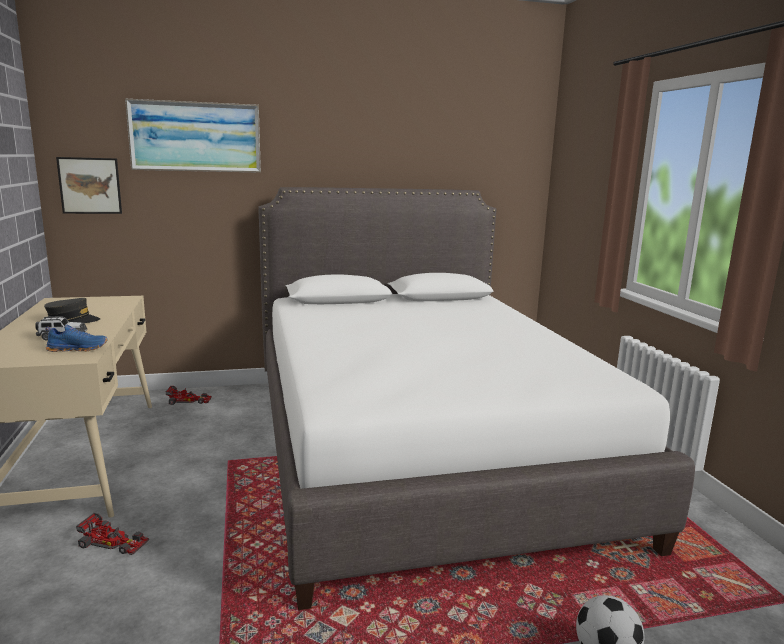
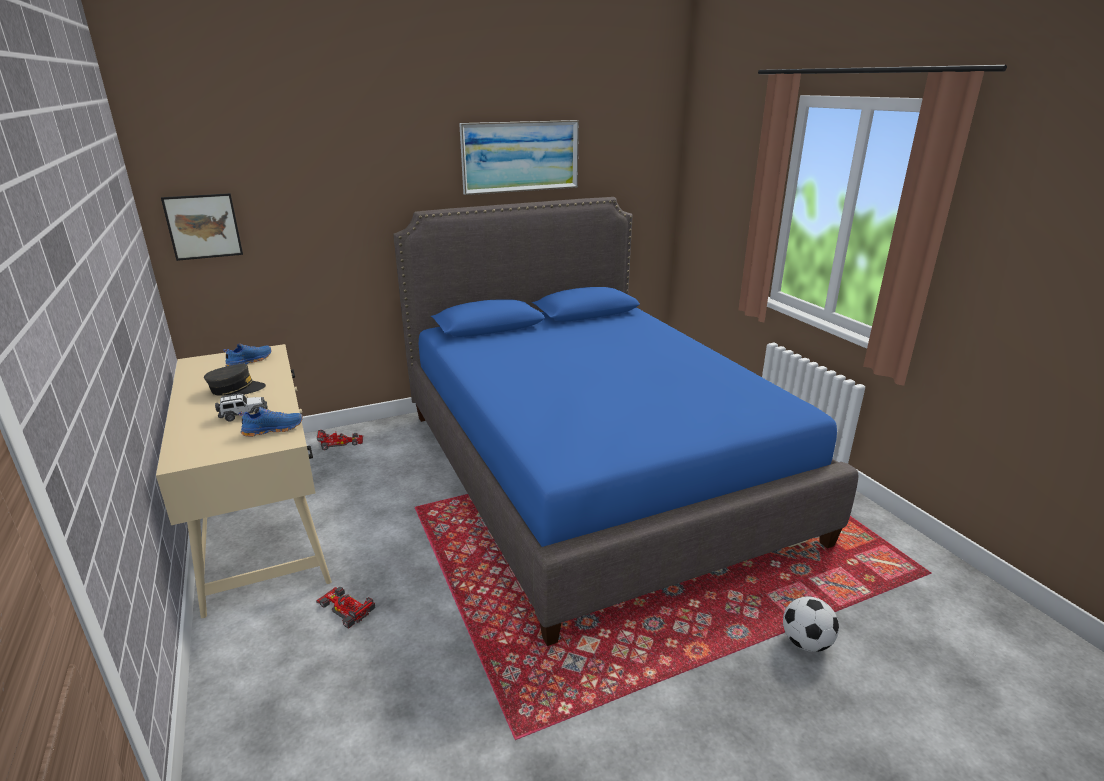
camera: 10 degrees left, 10 degrees up
(101, 303) = (249, 361): none -> blue shoe
(113, 541) = (345, 608): toy car -> toy car turned 150 degrees counterclockwise
(196, 137) = (316, 162): picture -> picture (520, 156)
(420, 450) = (592, 471): white bed -> blue bed

